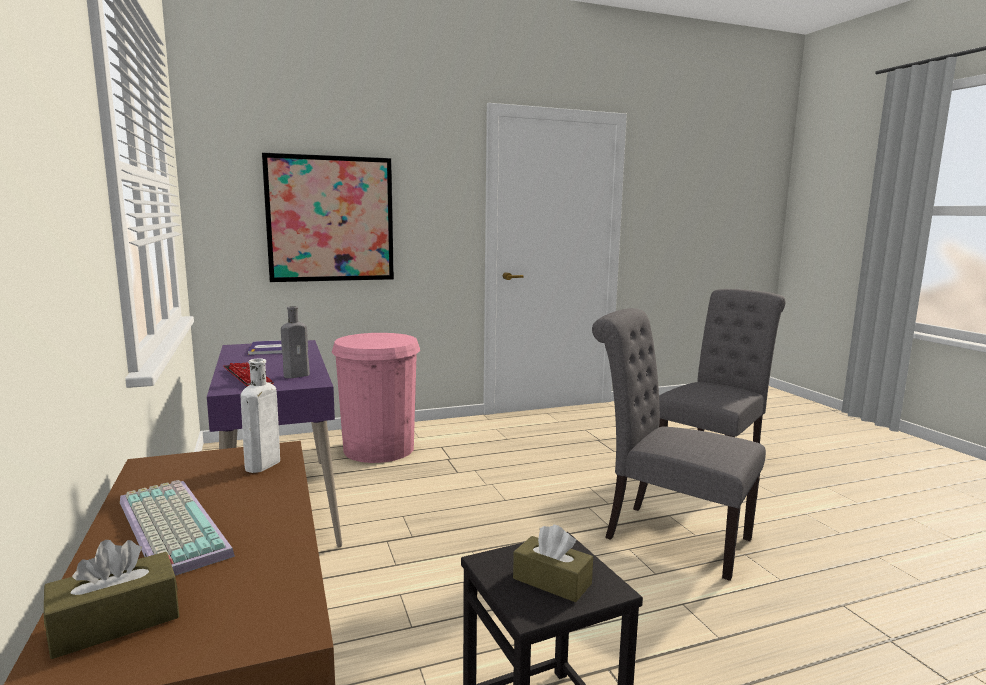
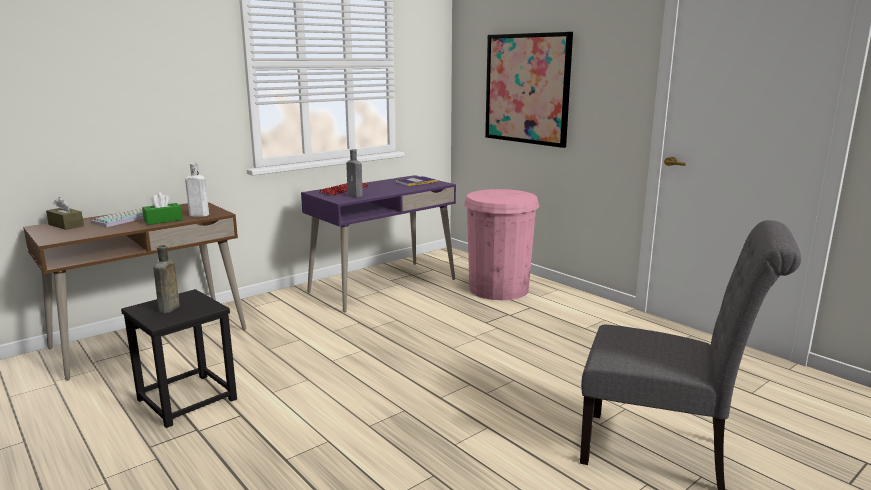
camera: 70 degrees right, 5 degrees up
(261, 495) = (163, 220): none -> green tissue box
(552, 581) = (168, 309): brown tissue box -> brown bottle
(668, 536) = (442, 428): grey chair -> none

